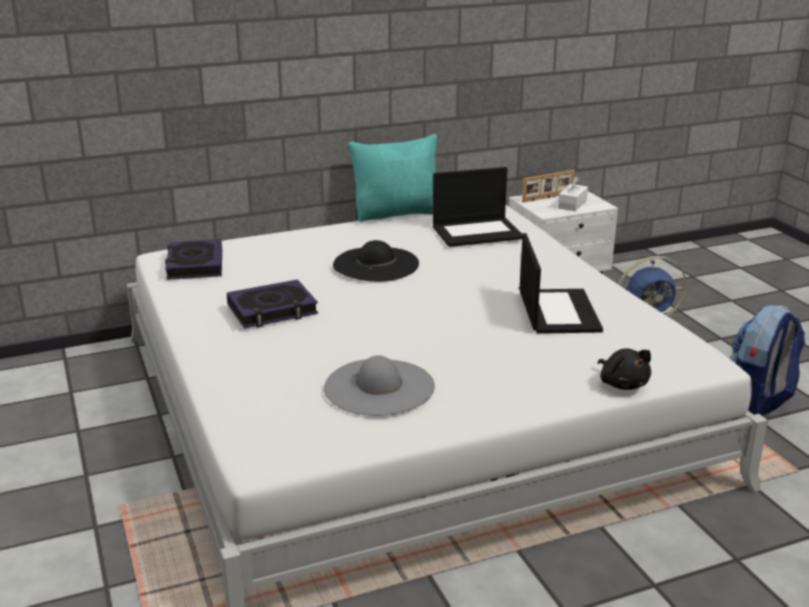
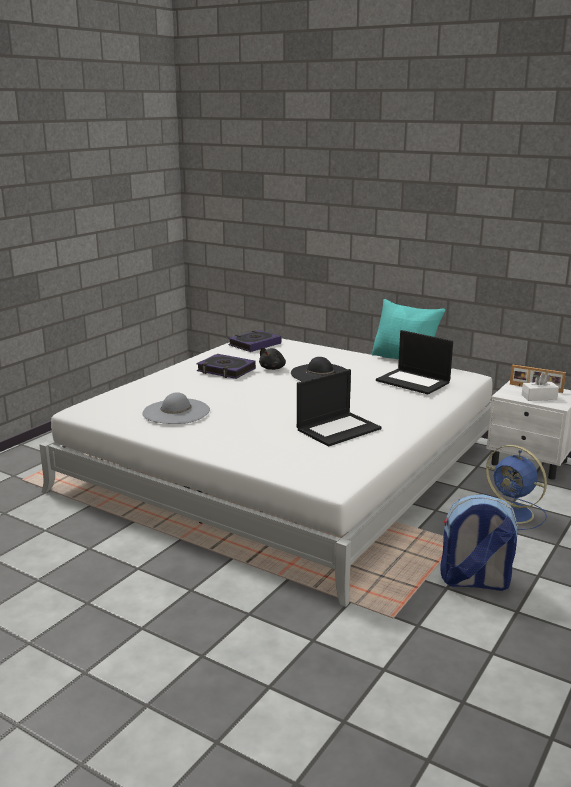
camera: 55 degrees right, 5 degrees down
(622, 384) = (264, 465): black plush toy -> black plush toy (273, 368)

